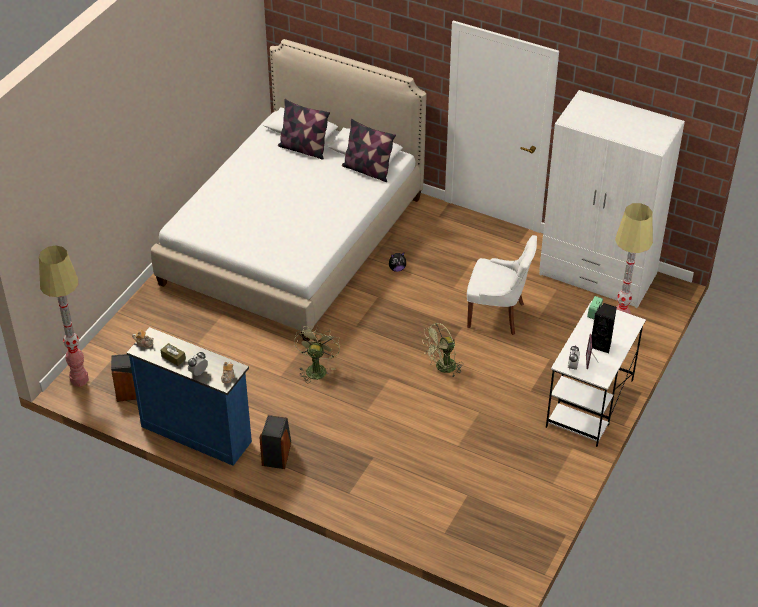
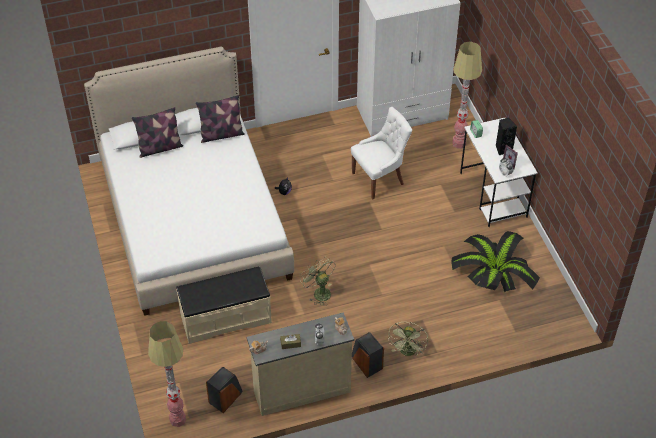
camera: 45 degrees left, 5 degrees up
(196, 432) = (301, 390): blue dresser -> beige dresser
(215, 332) = (225, 318): none -> beige bench
(442, 368) = (390, 235): green fan -> green fan (407, 352)
(497, 468) = (494, 271): none -> potted plant

